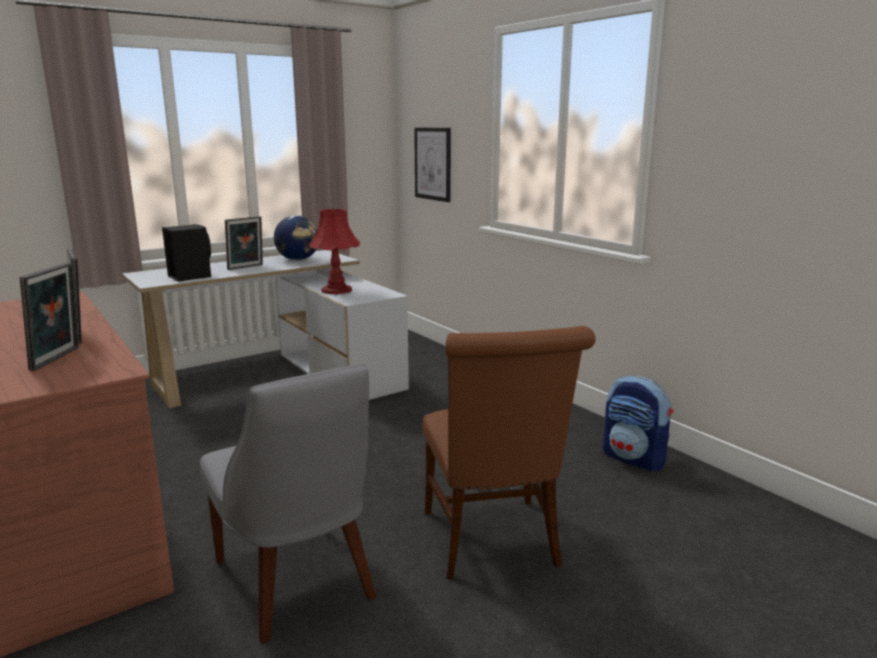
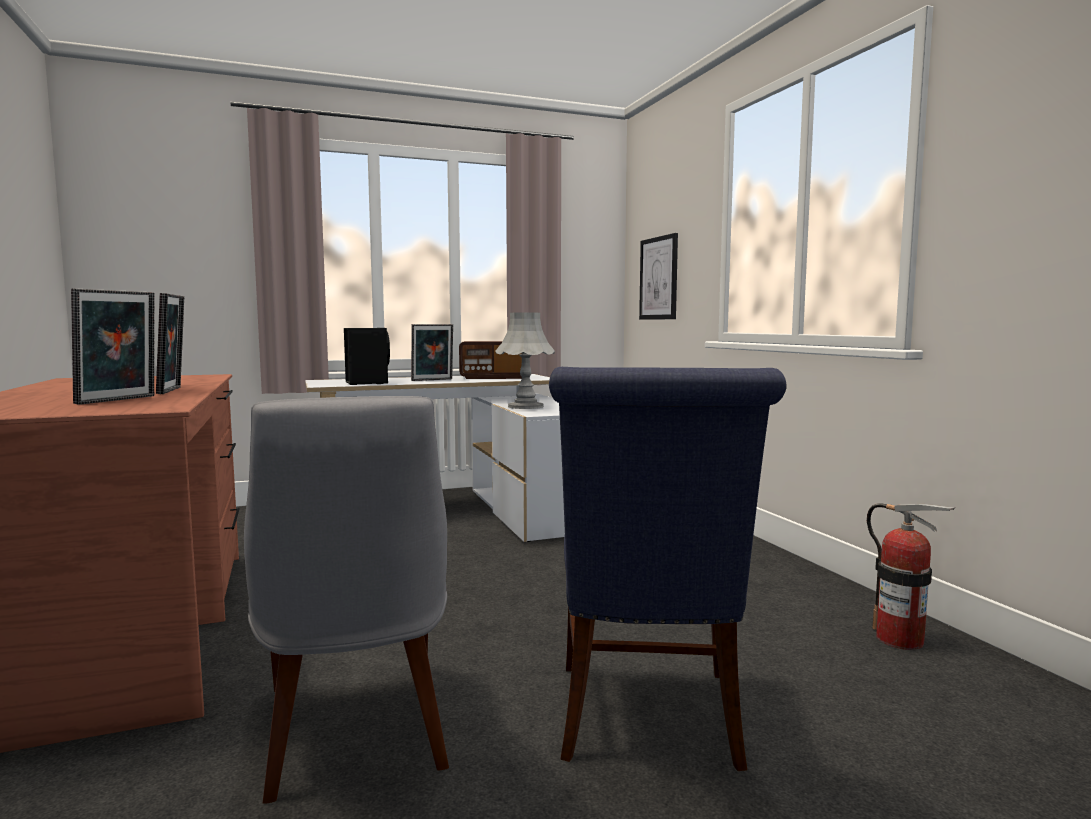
camera: 15 degrees right, 10 degrees down
(298, 260) = (493, 377): globe -> radio
(336, 290) = (525, 406): red table lamp -> grey table lamp
(493, 543) = (648, 721): brown chair -> blue chair
(634, 459) = (899, 639): backpack -> fire extinguisher

